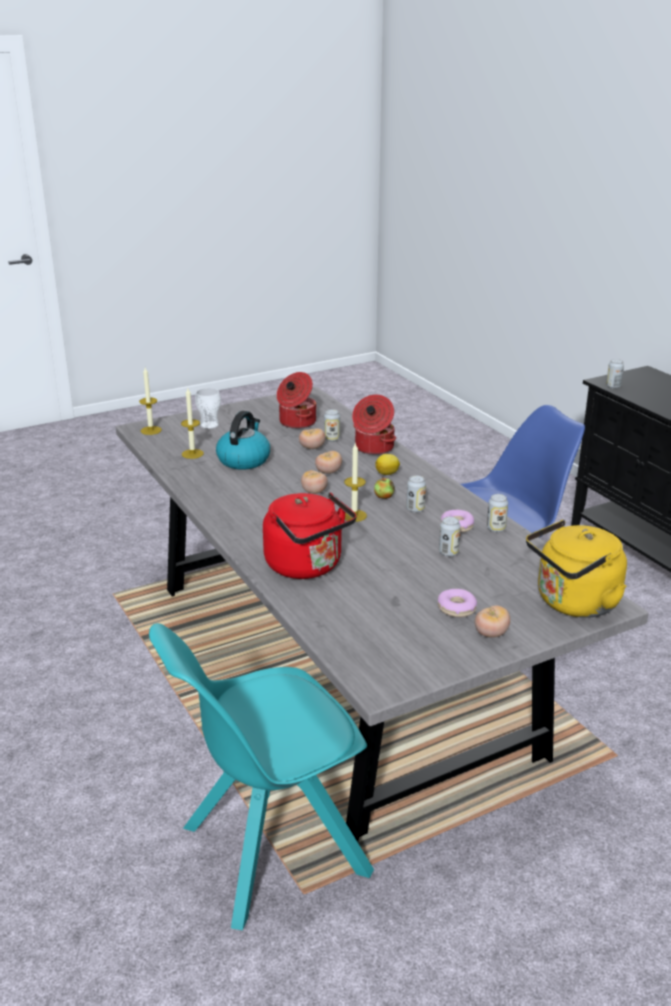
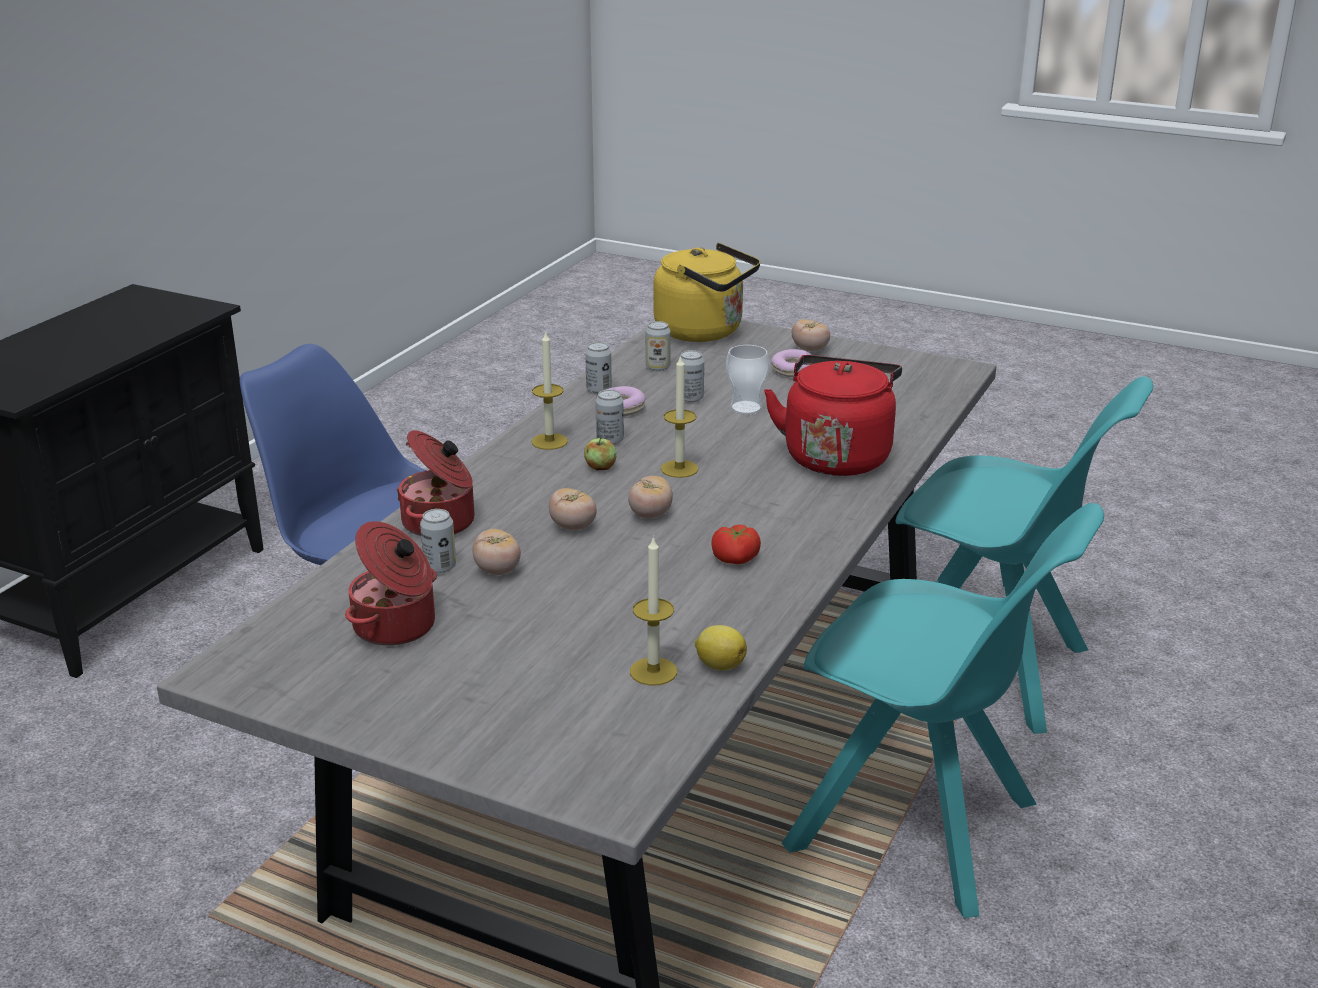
camera: 125 degrees left, 0 degrees up
(151, 430) = (608, 776): candle -> candle (549, 441)
(180, 722) = (919, 829): none -> turquoise chair
(209, 425) = (506, 716): cup -> cup (746, 408)
(243, 496) = (736, 559): none -> tomato
(244, 460) = (615, 611): kettle -> none
(387, 473) = (524, 485): lemon -> lemon (719, 665)
(613, 386) = (40, 387): can -> can (658, 367)

